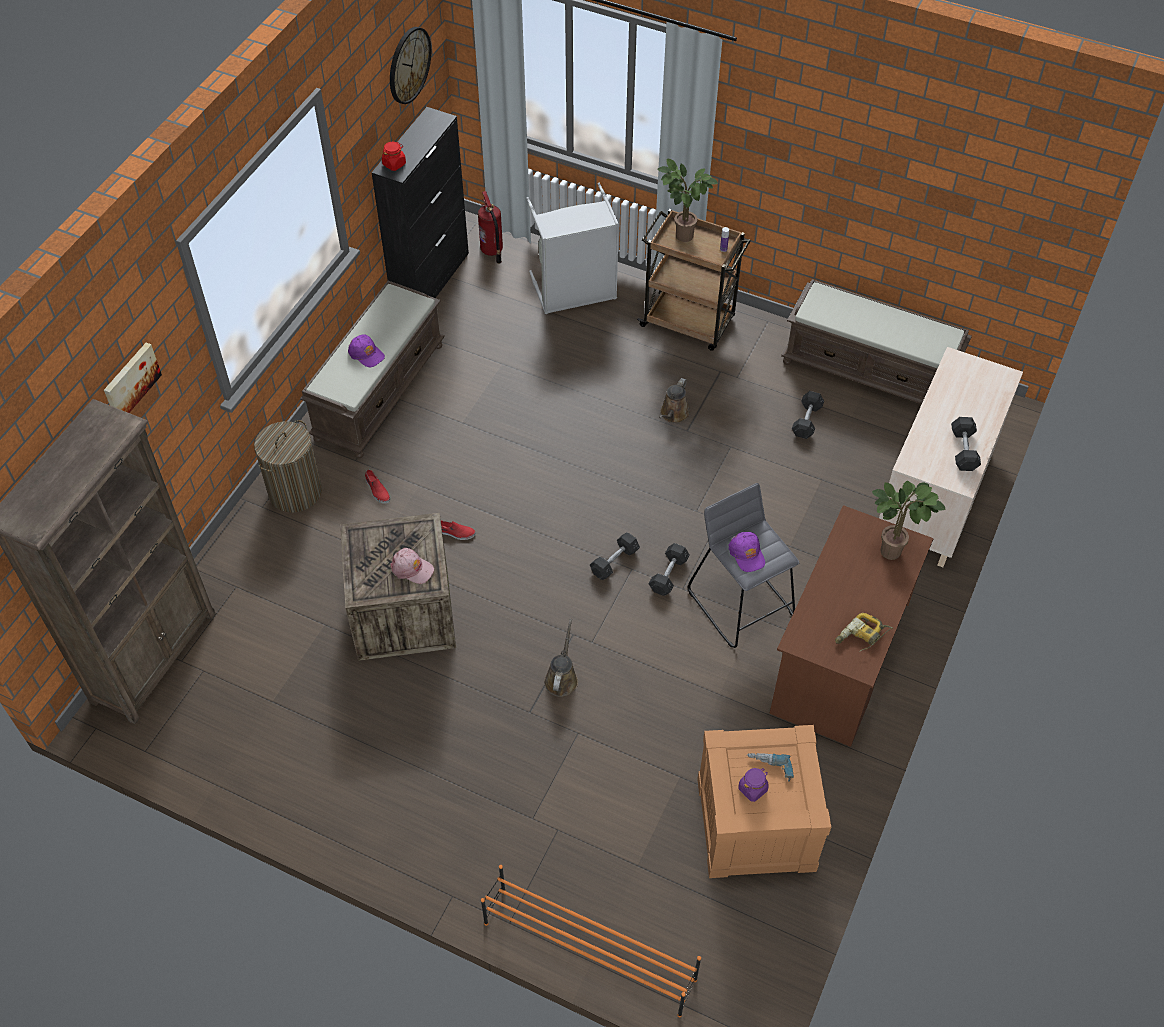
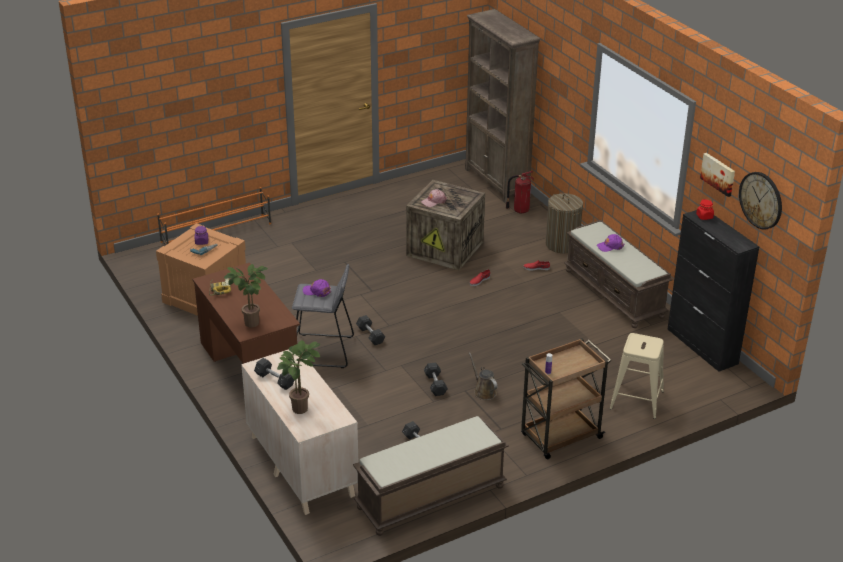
camera: 125 degrees right, 20 degrees down
(130, 381) = (557, 64): picture -> picture (718, 174)
(492, 251) = (712, 382): fire extinguisher -> fire extinguisher (520, 210)
(561, 678) = (351, 277): brown watering can -> none
(575, 292) = (637, 400): grey laundry basket -> beige stool
(614, 561) = (400, 322): grey dumbbell -> grey dumbbell (435, 384)
(681, 237) = (577, 360): potted plant -> potted plant (300, 407)

